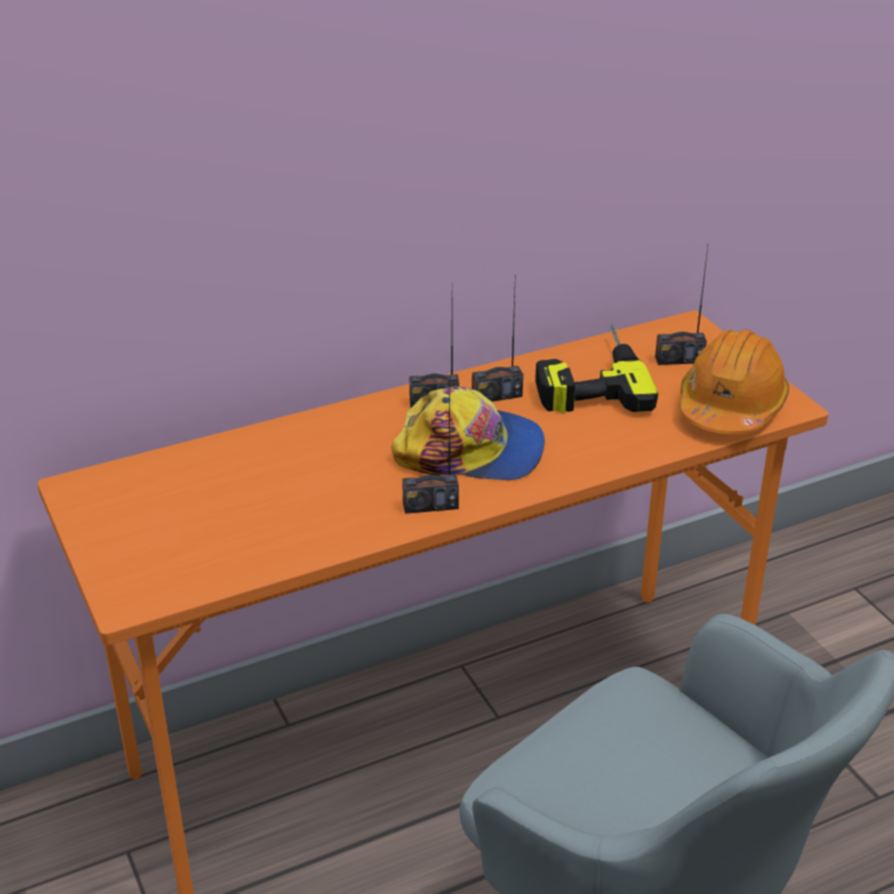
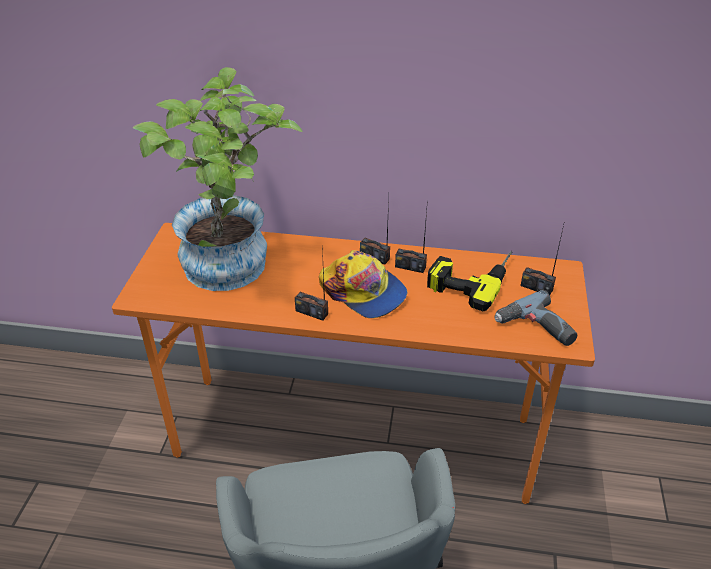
camera: 35 degrees right, 5 degrees up
(245, 501) = (233, 271): none -> potted plant
(731, 407) = (535, 329): orange hard hat -> power drill

